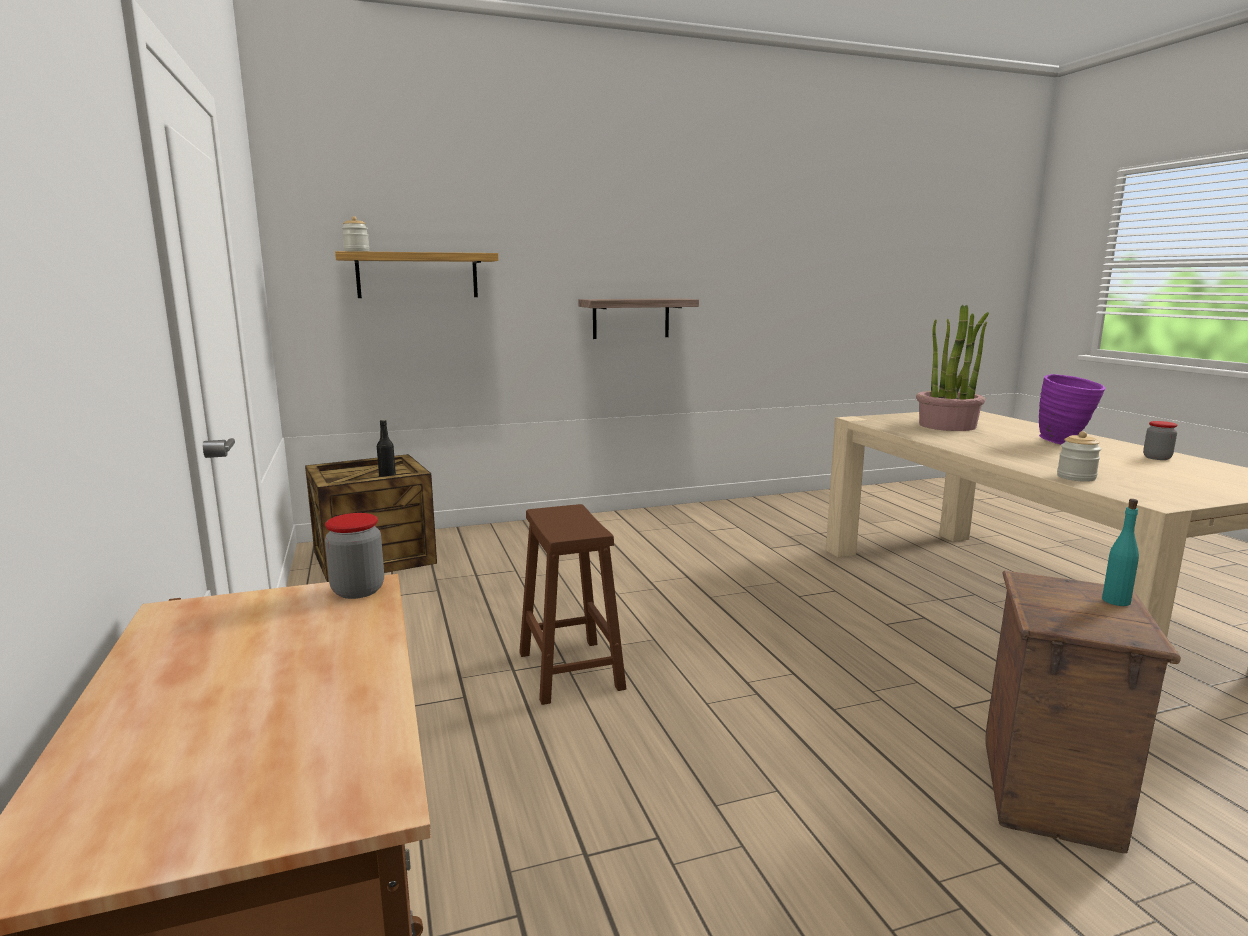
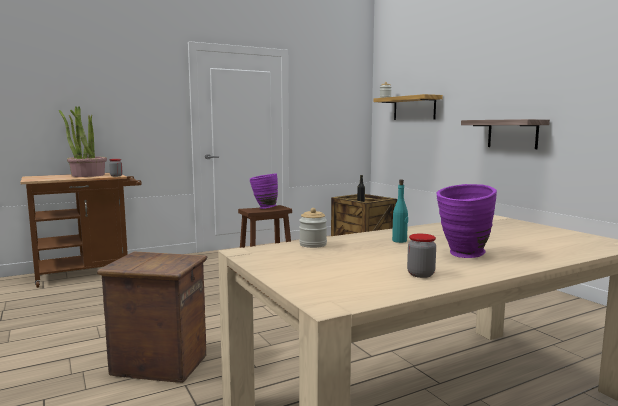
camera: 80 degrees right, 5 degrees down
(557, 522) = (263, 208): none -> purple vase
(947, 426) = (504, 233): potted plant -> potted plant (87, 175)
(1116, 601) = (158, 268): turquoise bottle -> turquoise bottle (399, 241)

